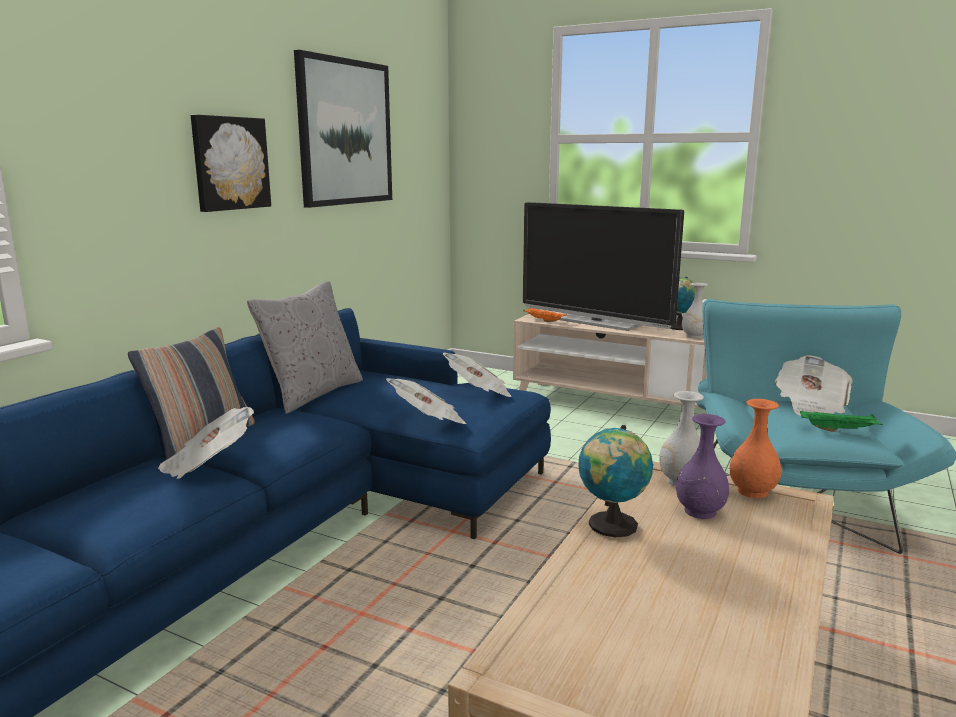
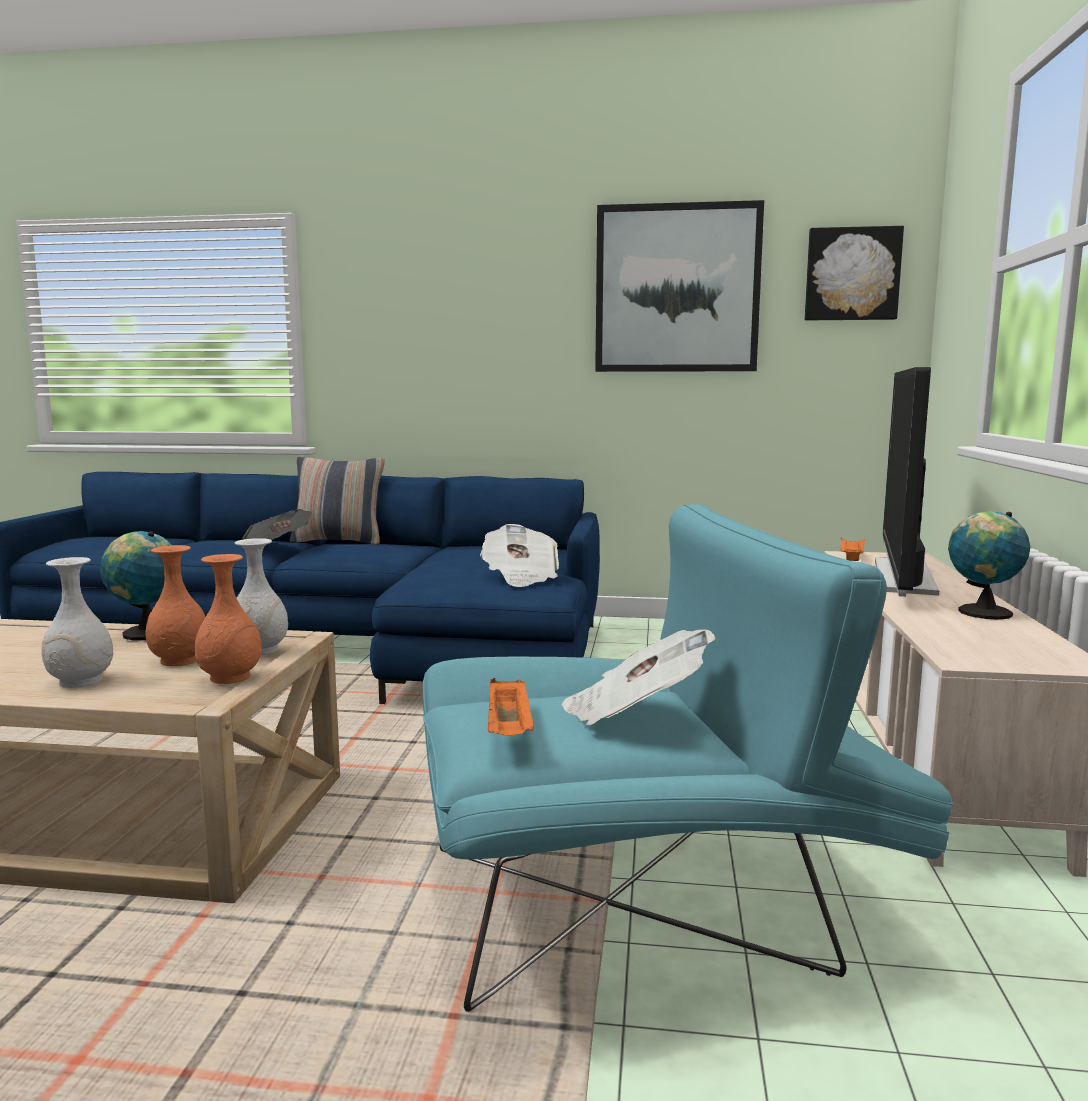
camera: 70 degrees right, 5 degrees down
(229, 163) = (498, 324): picture -> picture (852, 274)
(312, 393) = (473, 546): grey pillow -> none
(428, 420) = (413, 573): newspaper -> none
(694, 336) = (929, 622): white vase -> white vase (80, 681)
(699, 511) = (180, 660): purple vase -> orange vase
(839, 430) = (509, 730): green tray -> orange tray

